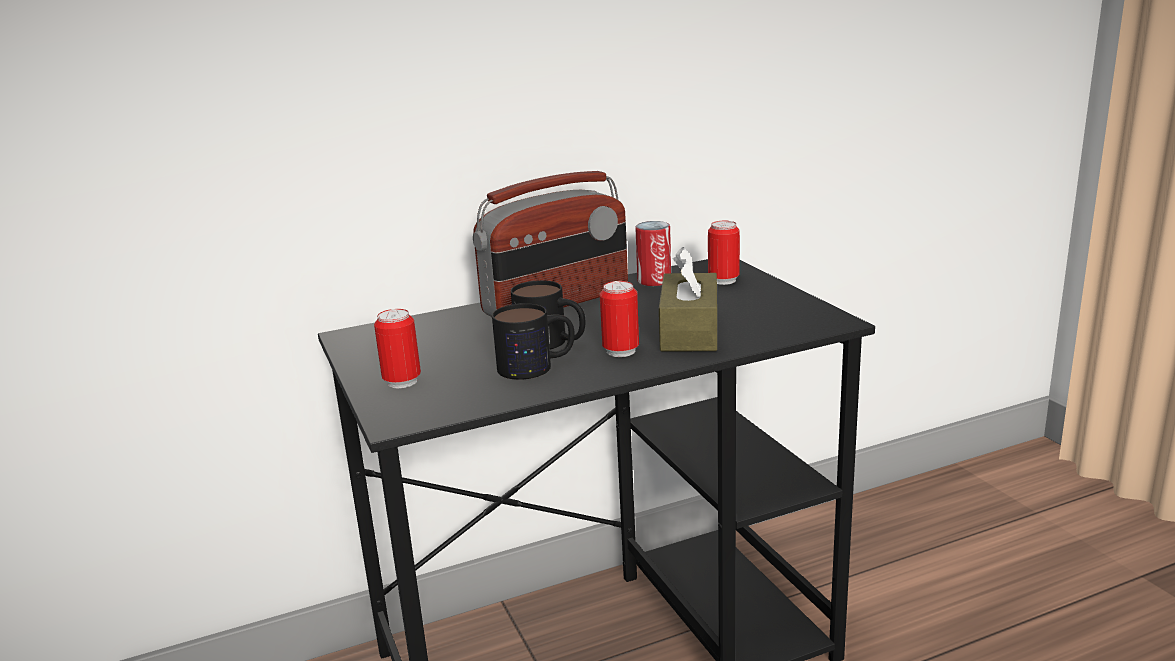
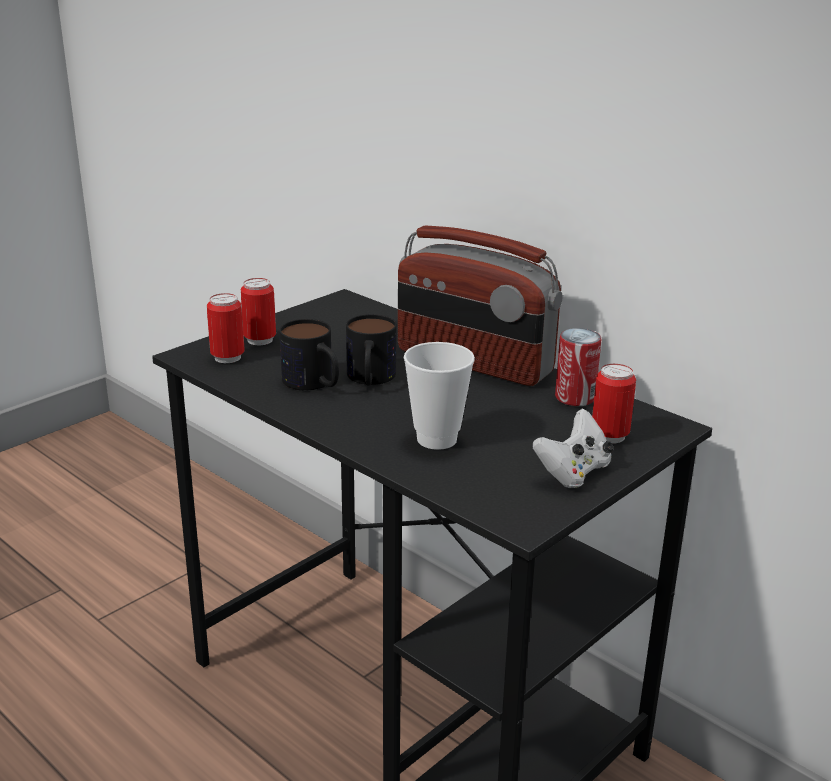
camera: 65 degrees right, 5 degrees up
(621, 351) = (366, 414): can -> can (227, 357)
(689, 331) = (437, 439): brown tissue box -> cup
(771, 298) = (573, 472): none -> white game controller

